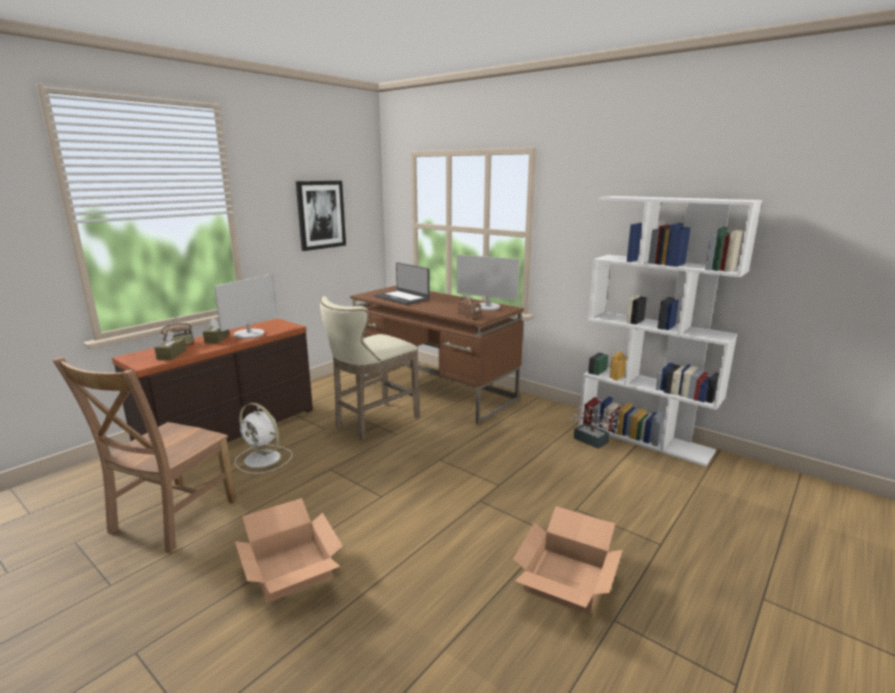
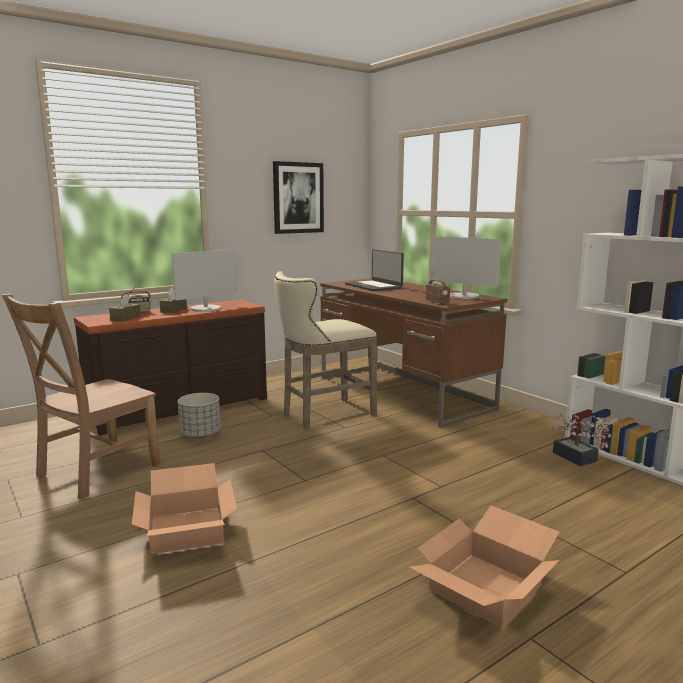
camera: 15 degrees right, 5 degrees down
(264, 459) = (201, 435): white fan -> grey planter

